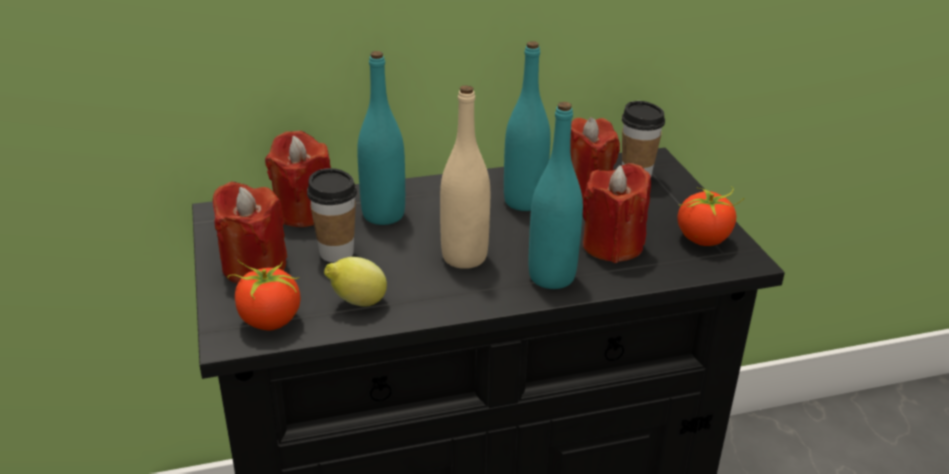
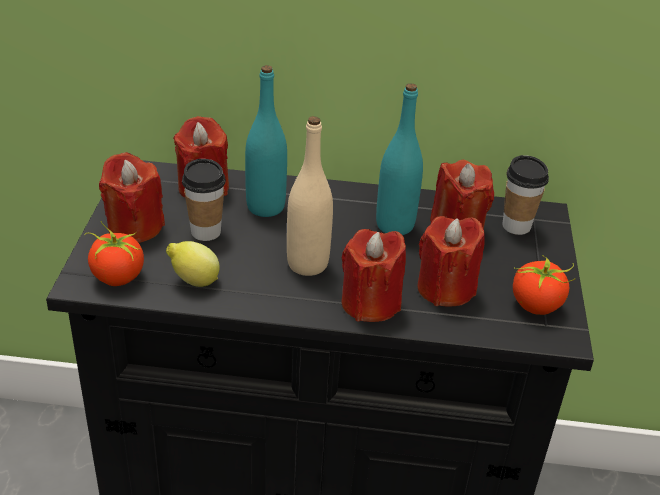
camera: 20 degrees right, 5 degrees up
(551, 277) = (370, 303): turquoise bottle -> red candle

